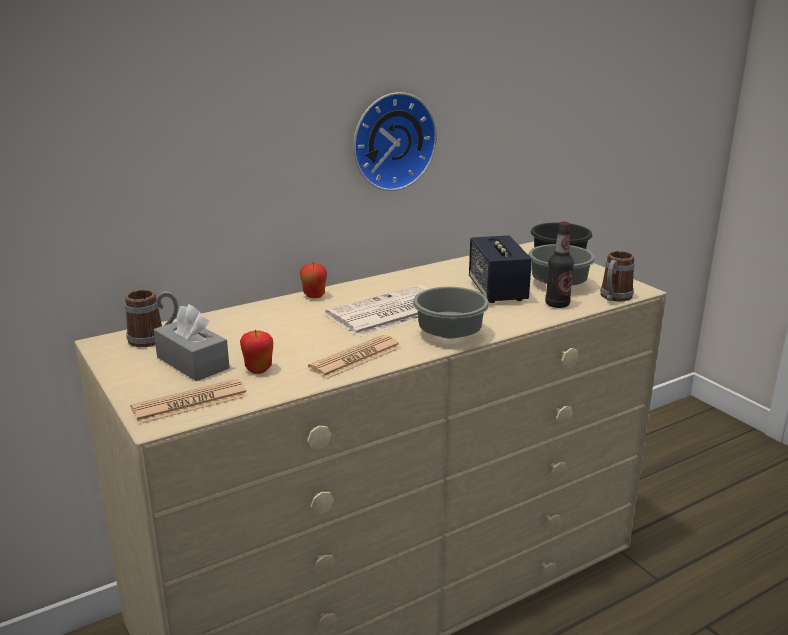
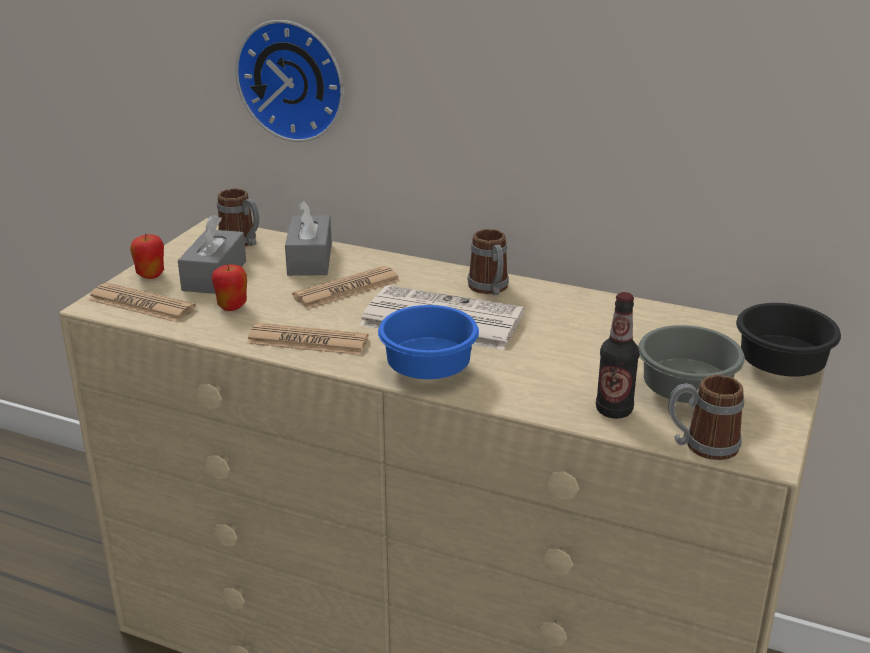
camera: 55 degrees right, 5 degrees up
(230, 324) = (310, 259): none -> grey tissue box
(299, 326) = (347, 289): none -> newspaper
(314, 296) = (428, 269): apple -> apple (151, 275)
(372, 289) = (490, 289): none -> mug
(391, 141) = (582, 109): wall clock -> wall clock (293, 79)
(447, 334) = (425, 369): grey bowl -> blue bowl
(497, 291) = (596, 359): speaker -> none

